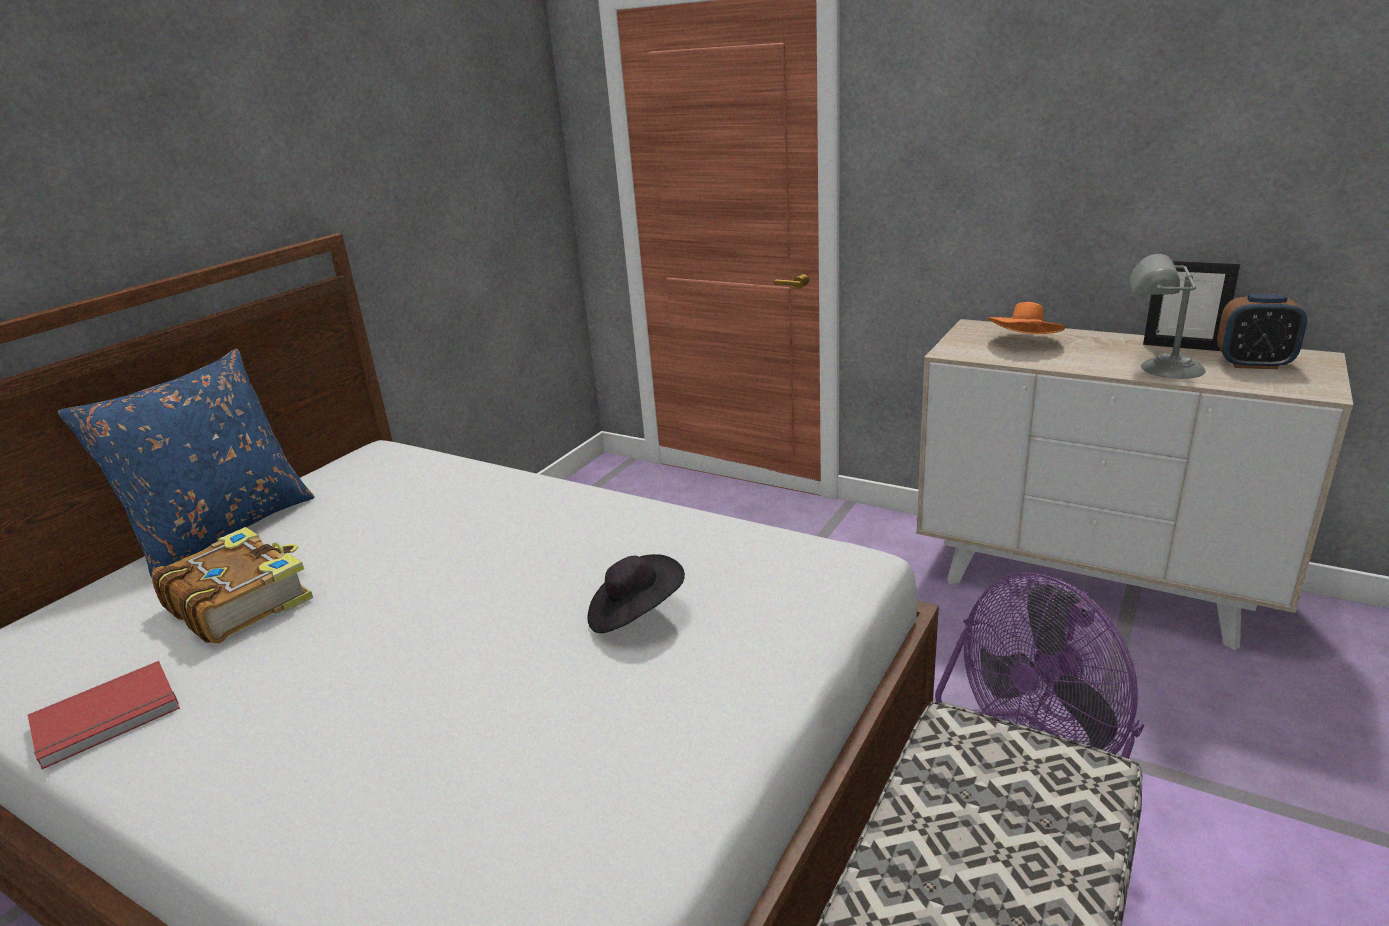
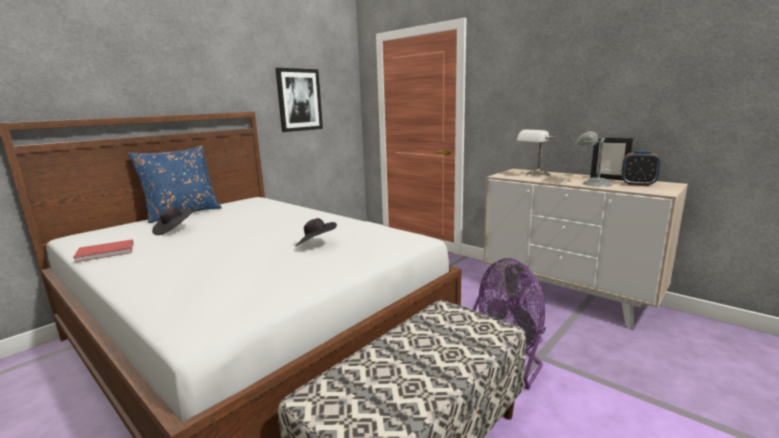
camera: 10 degrees right, 10 degrees down
(239, 601) = (173, 230): book -> black hat
(435, 180) = (299, 100): none -> picture
(1024, 343) = (535, 175): orange hat -> white table lamp

